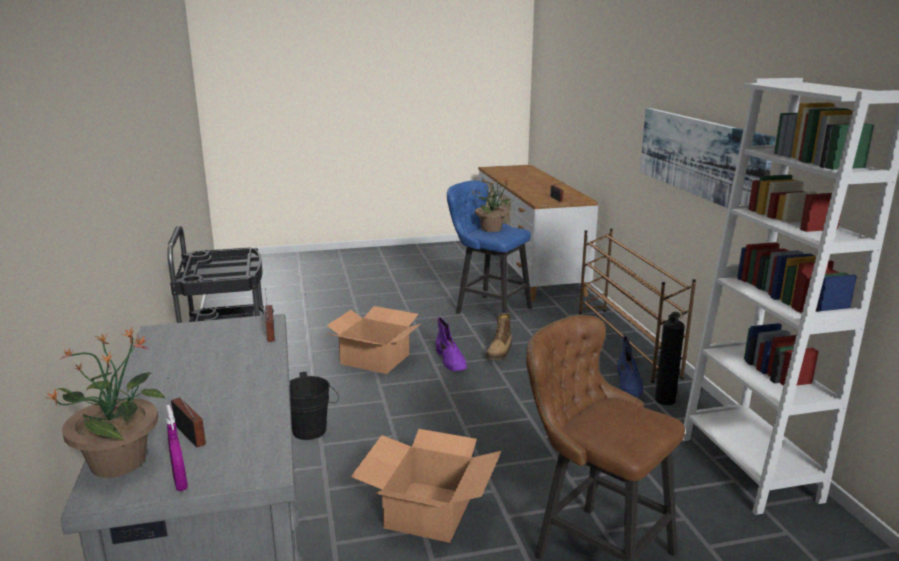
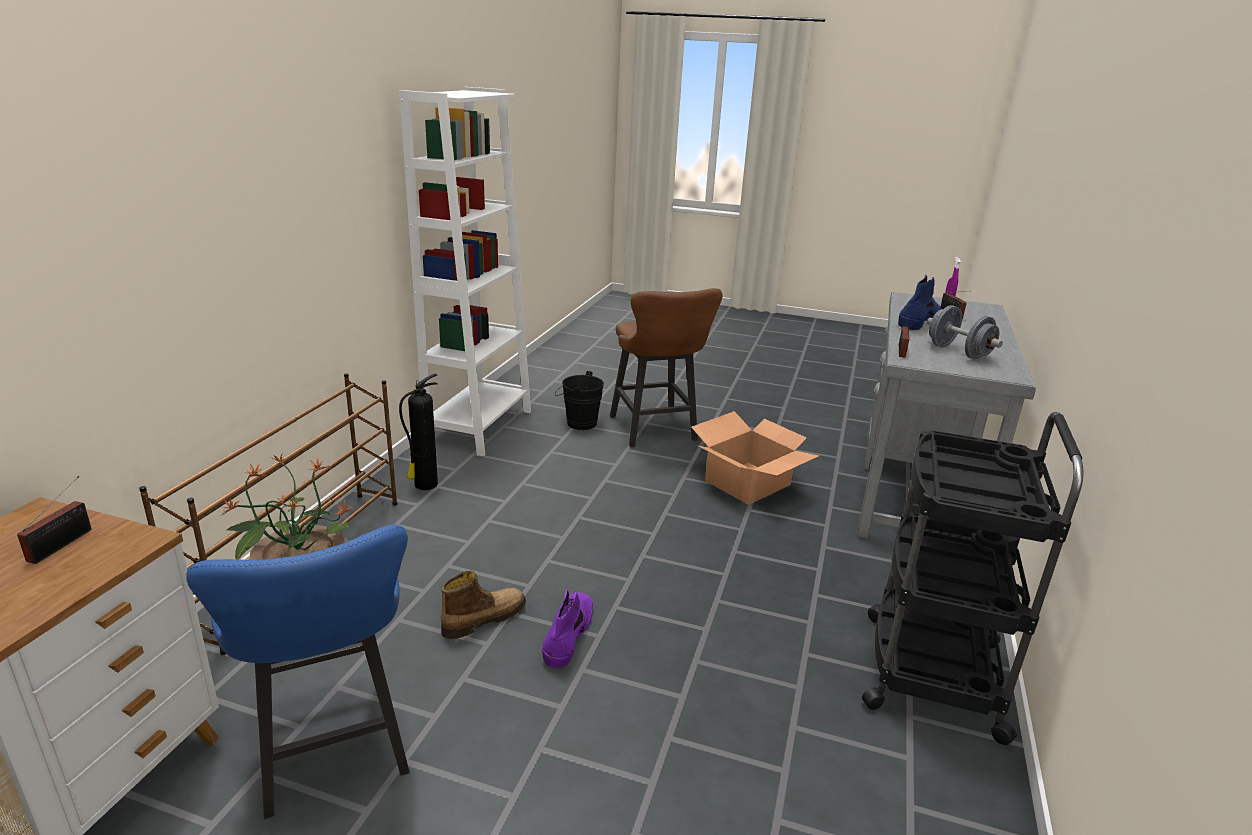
camera: 150 degrees left, 5 degrees up
(120, 461) = (986, 313): potted plant -> none
(205, 348) = (958, 352): none -> grey dumbbell
(313, 430) = (824, 591): black bucket -> black bucket (578, 423)
(375, 359) = (678, 691): cardboard box -> none
(629, 384) = (422, 511): blue boot -> blue boot (918, 320)
(699, 157) = (287, 230): picture -> none

